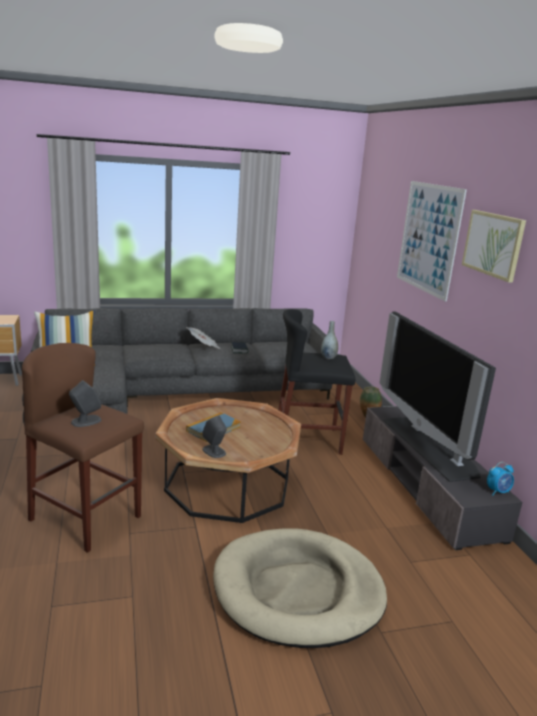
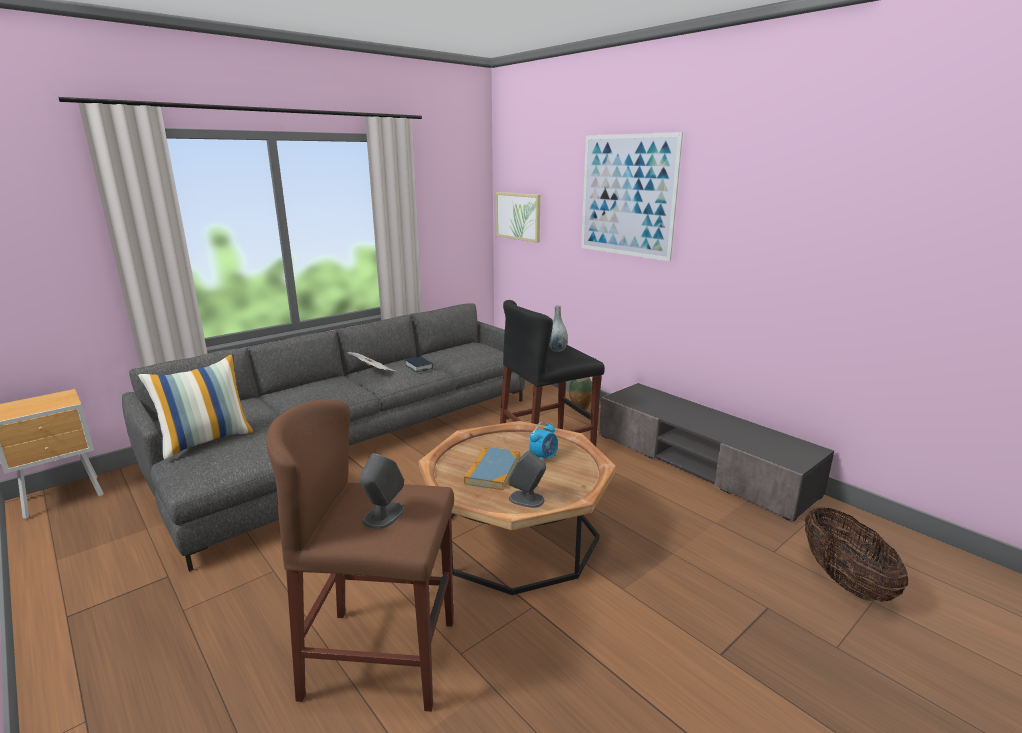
camera: 25 degrees left, 0 degrees up
(298, 591) = (717, 638): beige dog bed -> none
(430, 446) = (701, 420): television -> none
(446, 600) = (844, 580): none -> basket
(493, 244) = (738, 186): picture -> picture (518, 216)
(498, 491) = (806, 447): alarm clock -> alarm clock (543, 458)

